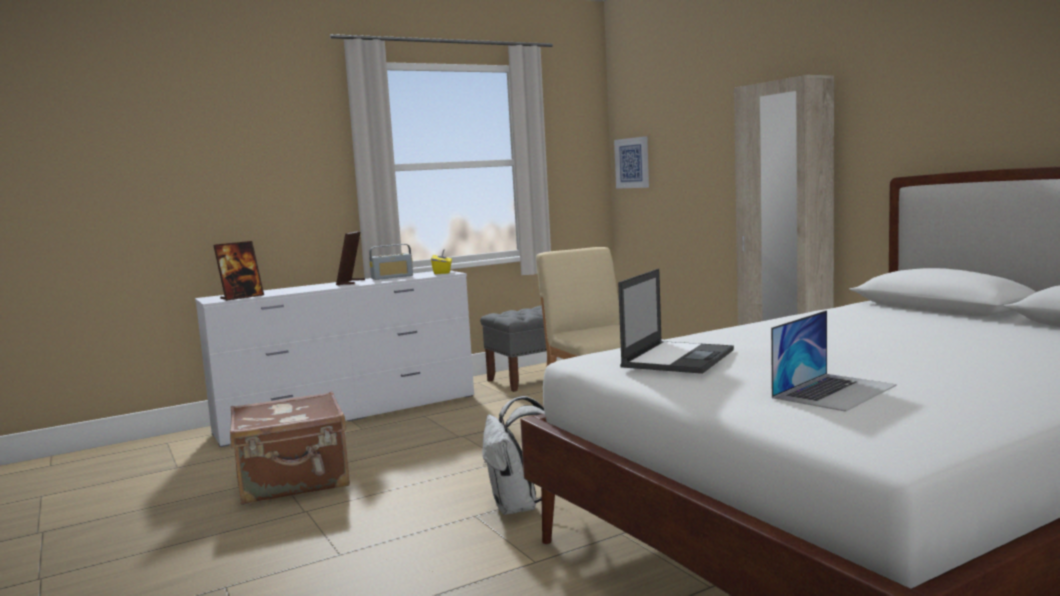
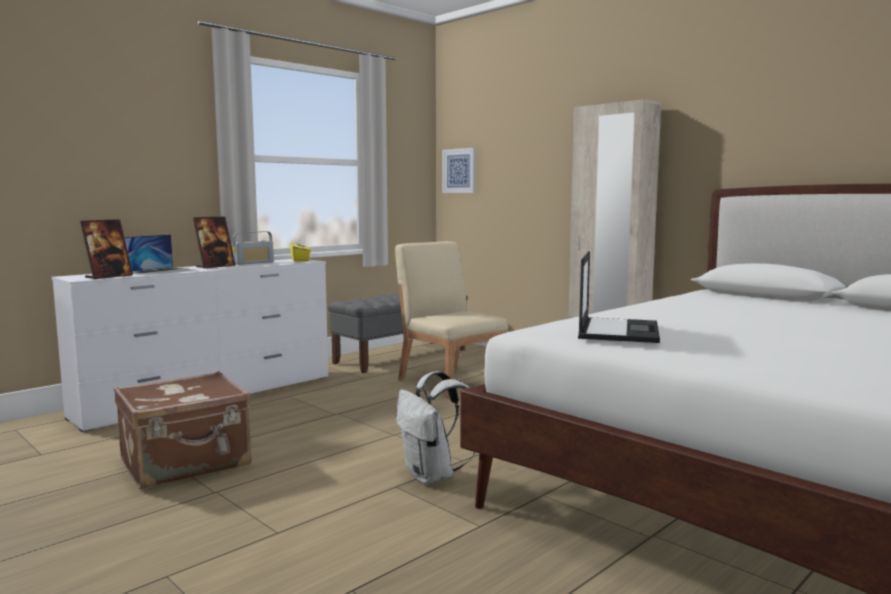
camera: 15 degrees left, 0 degrees up
(351, 282) = (215, 266): picture frame -> picture frame turned 135 degrees counterclockwise
(834, 391) = (786, 356): laptop -> laptop (160, 271)

